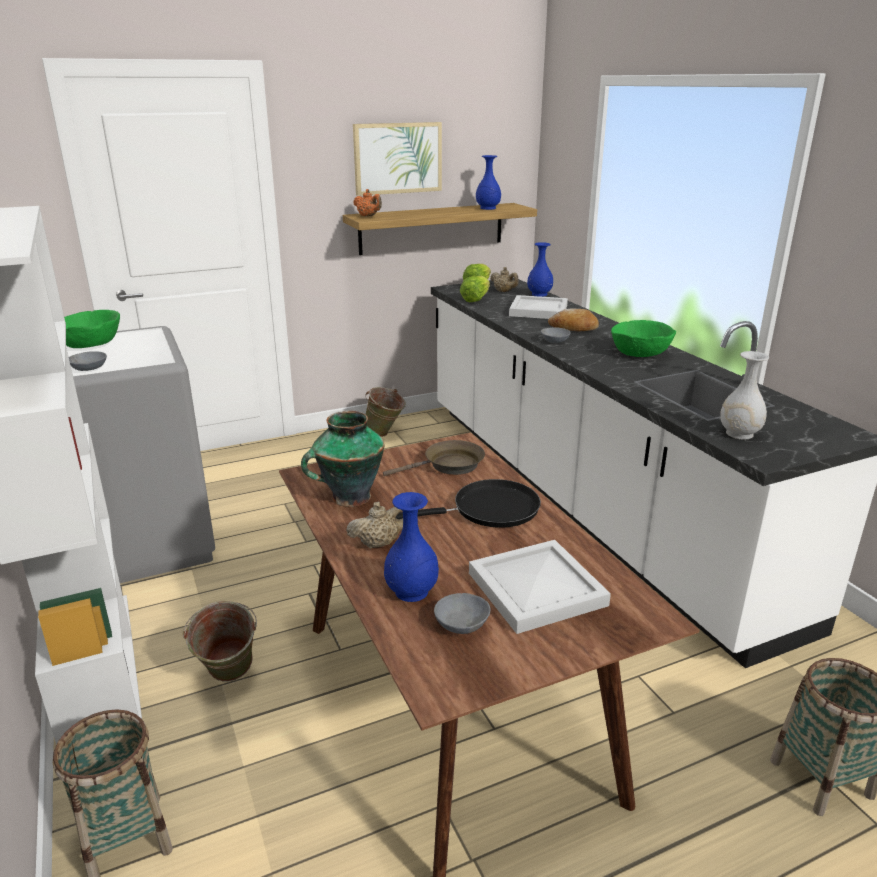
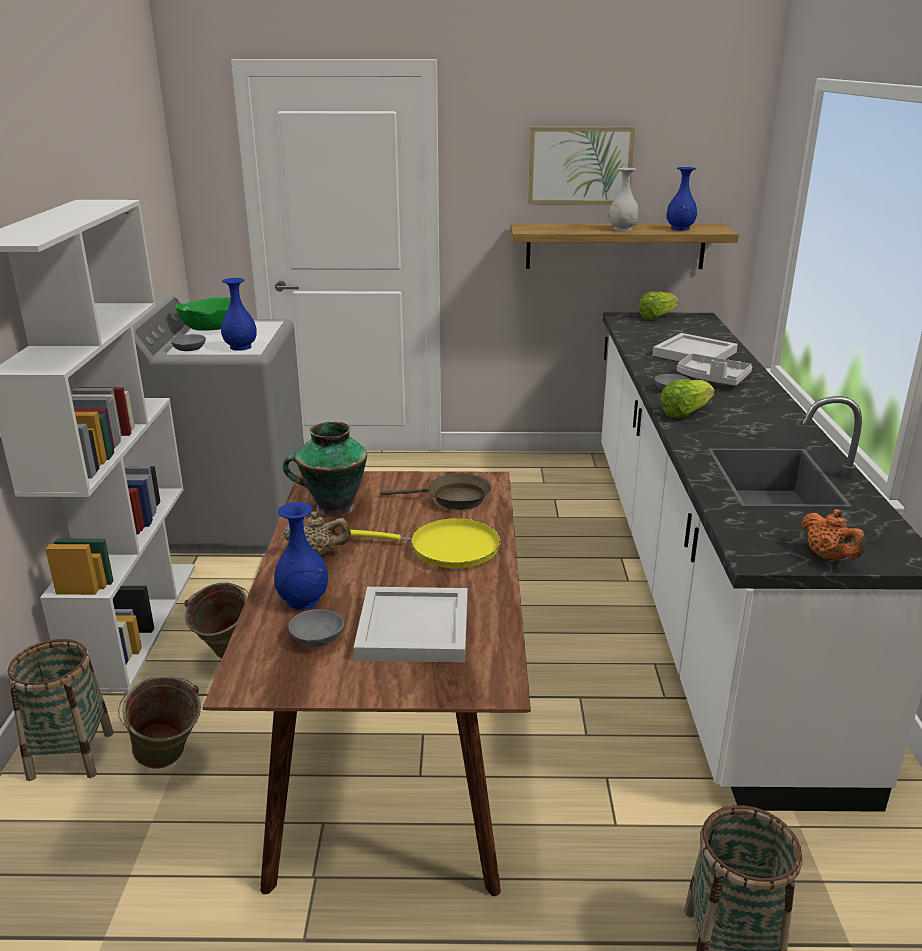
camera: 25 degrees right, 0 degrees up
(368, 216) = (533, 227): orange teapot -> orange teapot (828, 557)
(384, 434) = (528, 468): green bucket -> green bucket (168, 763)
(475, 299) = (636, 332): lettuce -> lettuce (684, 413)
(490, 510) = (447, 548): black frying pan -> yellow frying pan
(504, 291) = (680, 327): beige teapot -> none
(539, 294) = (718, 335): blue vase -> blue vase (241, 347)
(574, 328) = (712, 379): bread -> grey tray
(639, 353) = (755, 419): green bowl -> none
(739, 433) = (762, 526): white vase -> white vase (622, 229)

